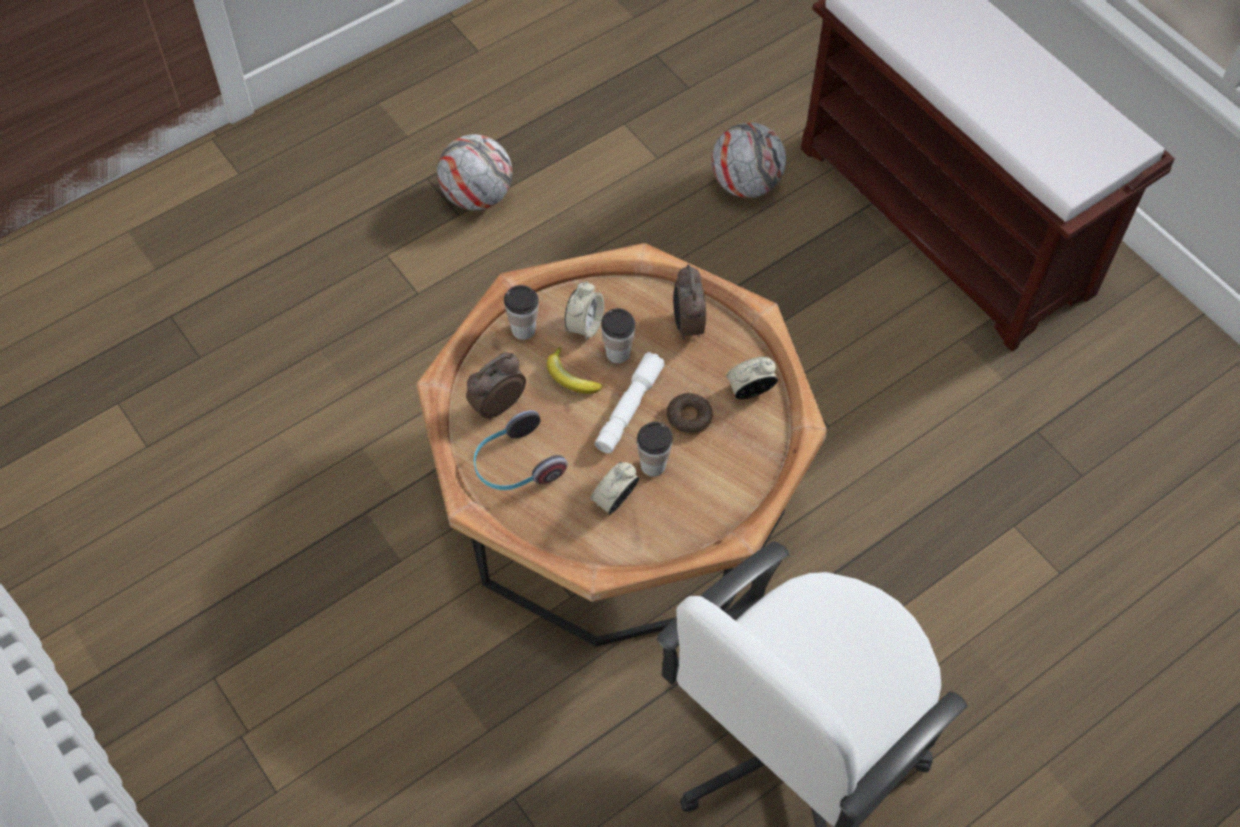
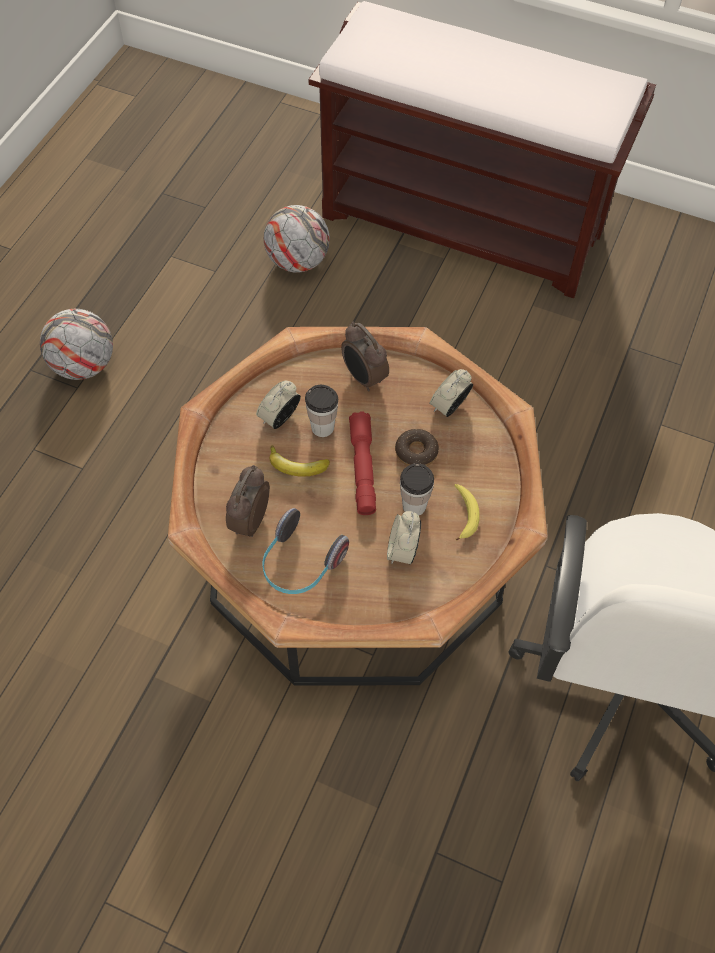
camera: 30 degrees left, 0 degrees up
(523, 329) = (229, 446): cup -> none
(584, 326) = (279, 418): alarm clock -> alarm clock turned 135 degrees counterclockwise
(629, 408) = (363, 468): white flashlight -> red flashlight
(695, 497) = (465, 514): none -> banana

